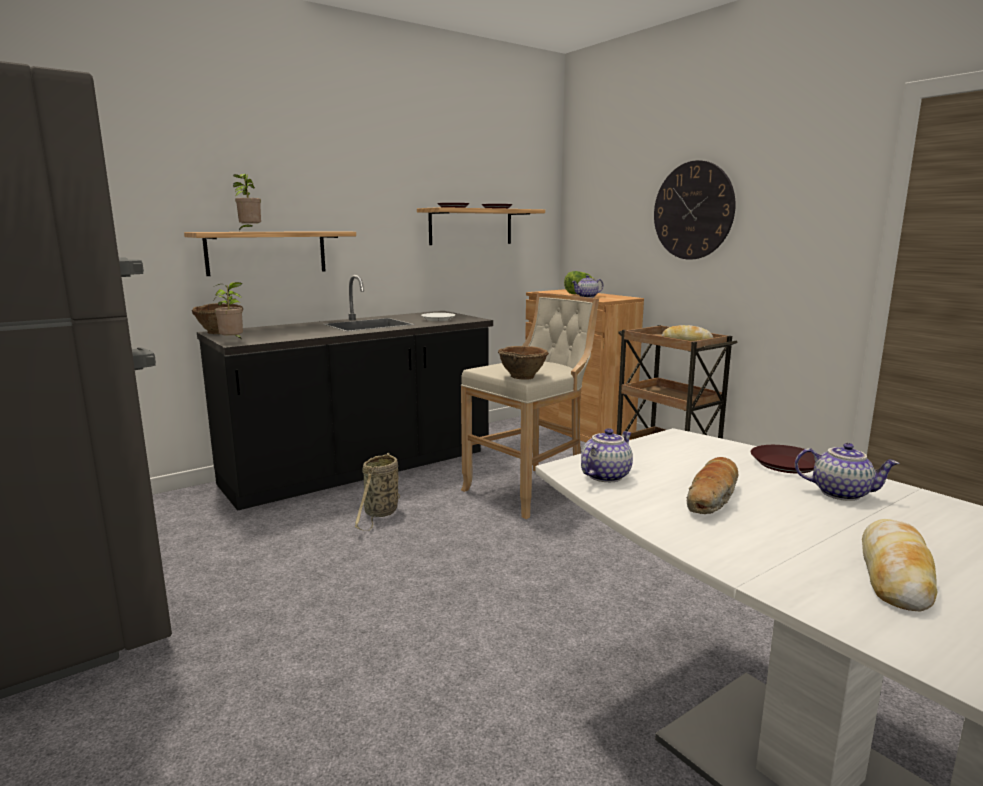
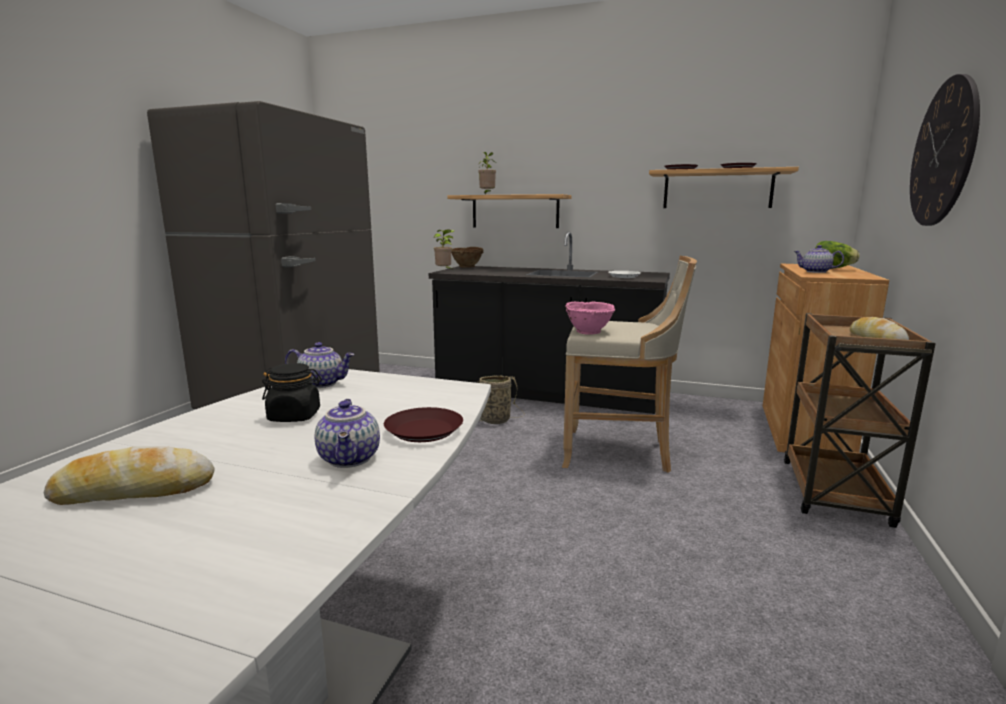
camera: 55 degrees right, 0 degrees up
(522, 377) = (589, 332): brown bowl -> pink bowl
(713, 498) = (295, 416): bread -> black jar

